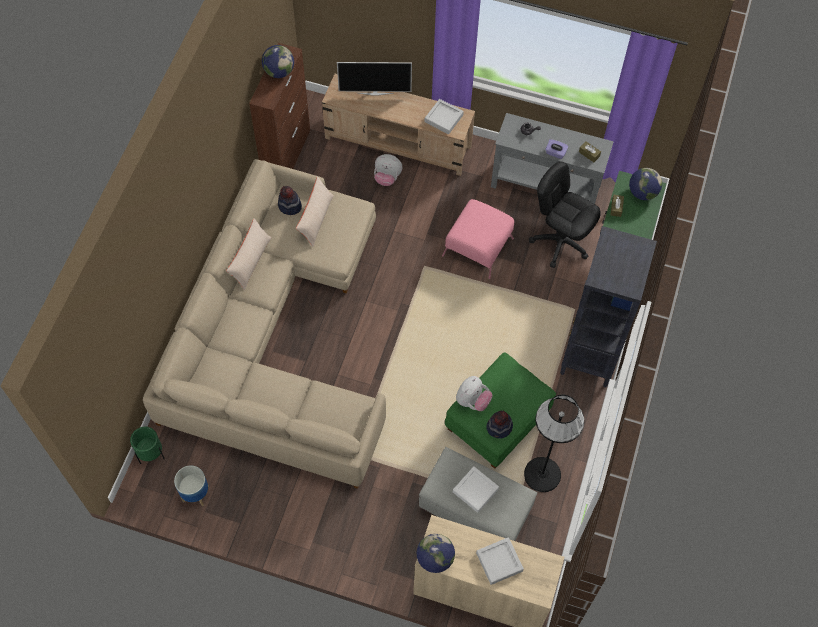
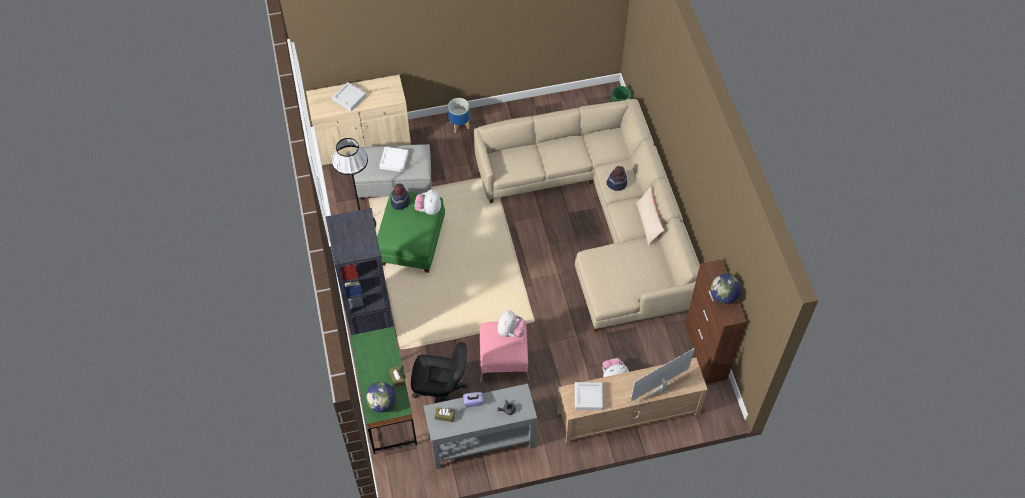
camera: 150 degrees right, 5 degrees down
(195, 494) = (574, 107): planter -> planter (460, 125)
(289, 206) = (654, 273): hat -> hat (616, 183)
(316, 219) = (628, 275): beige pillow -> none
(435, 558) = (389, 82): globe -> none
(467, 230) = (511, 331): none -> plush toy

